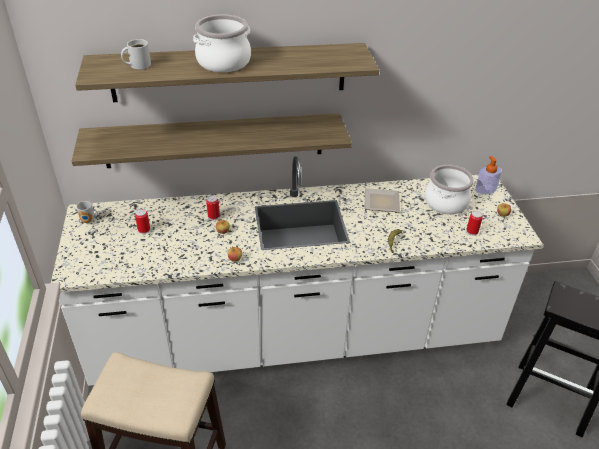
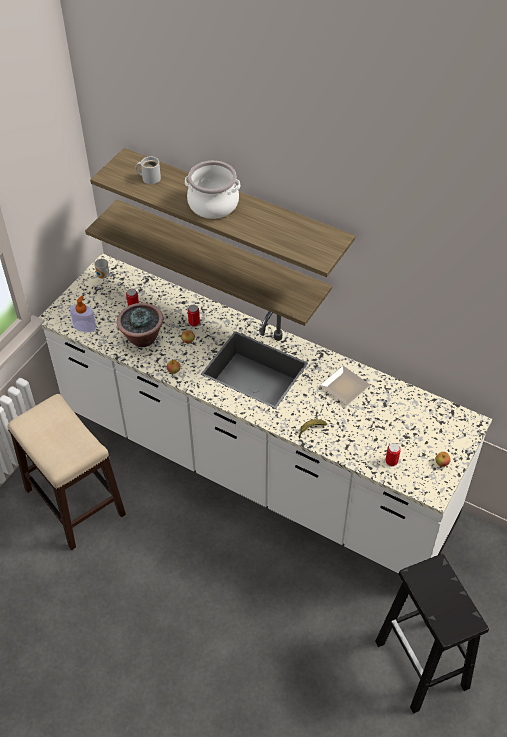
camera: 40 degrees right, 10 degrees up
(178, 249) = (142, 338): none -> potted plant
(446, 203) = (403, 421): cooking pot -> none
(485, 189) = (458, 430): soap dispenser -> soap dispenser (84, 326)

